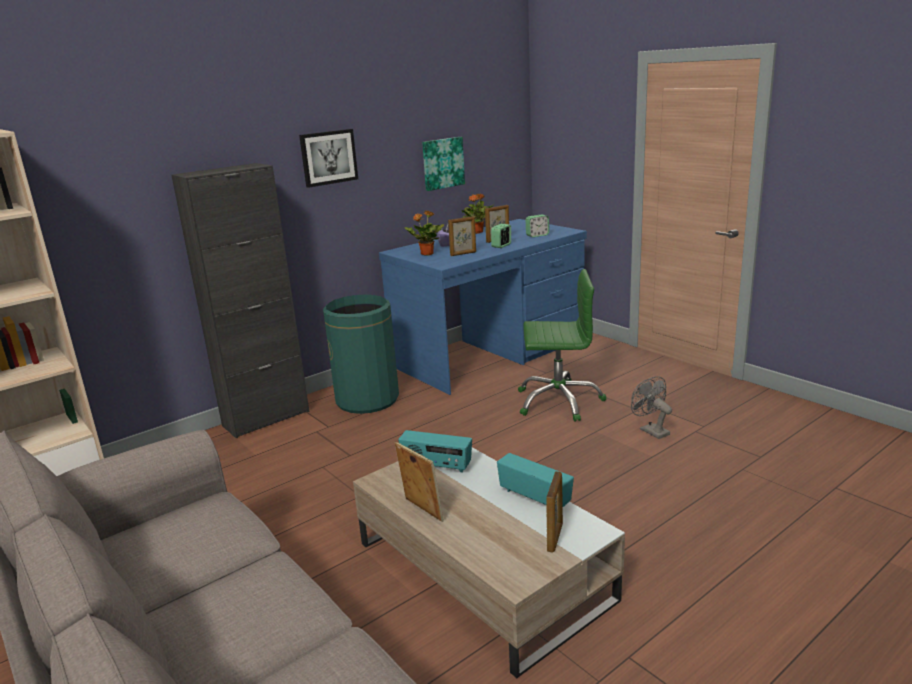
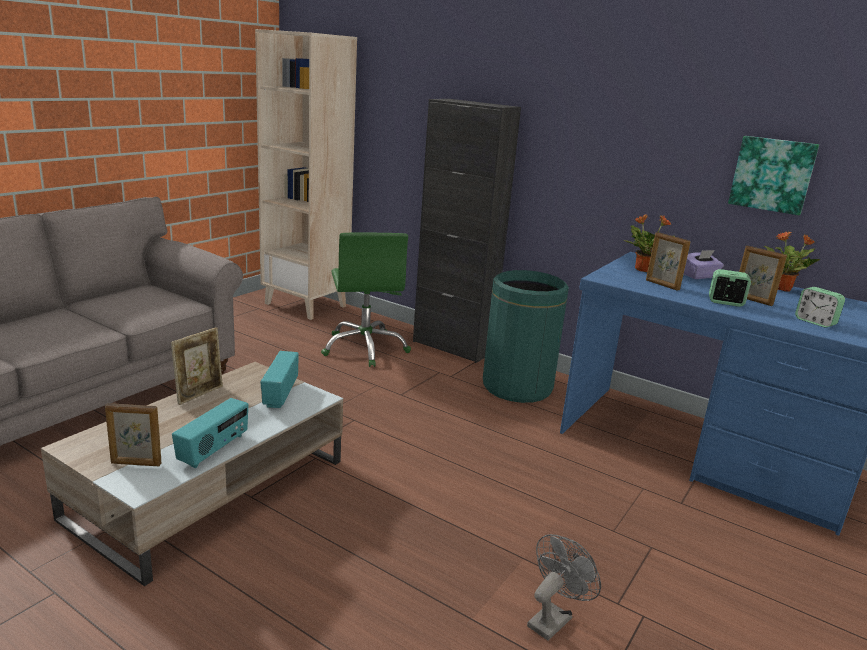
camera: 70 degrees right, 0 degrees up
(328, 157) = (602, 122): picture -> none
(558, 401) = (596, 519): green office chair -> green office chair (365, 348)

